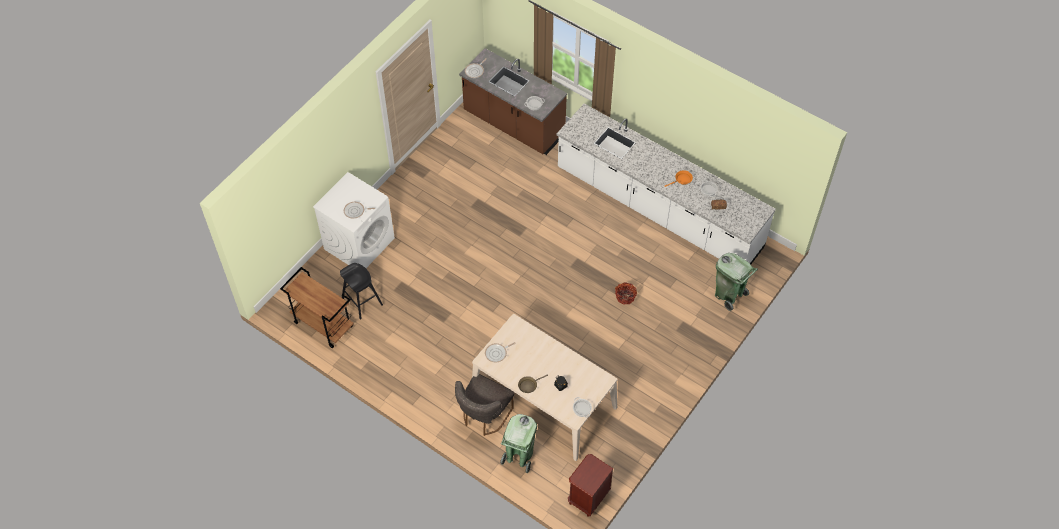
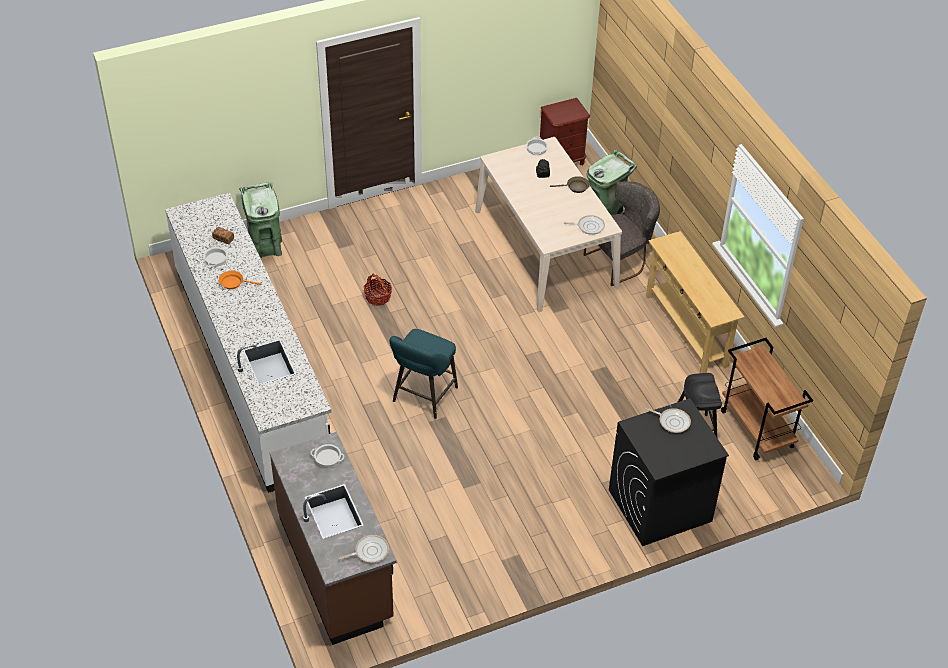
camera: 150 degrees left, 10 degrees down
(359, 243) = (659, 506): white washing machine -> black washing machine
(405, 379) = (686, 330): none -> beige console table
(542, 241) = (423, 397): none -> turquoise stool

